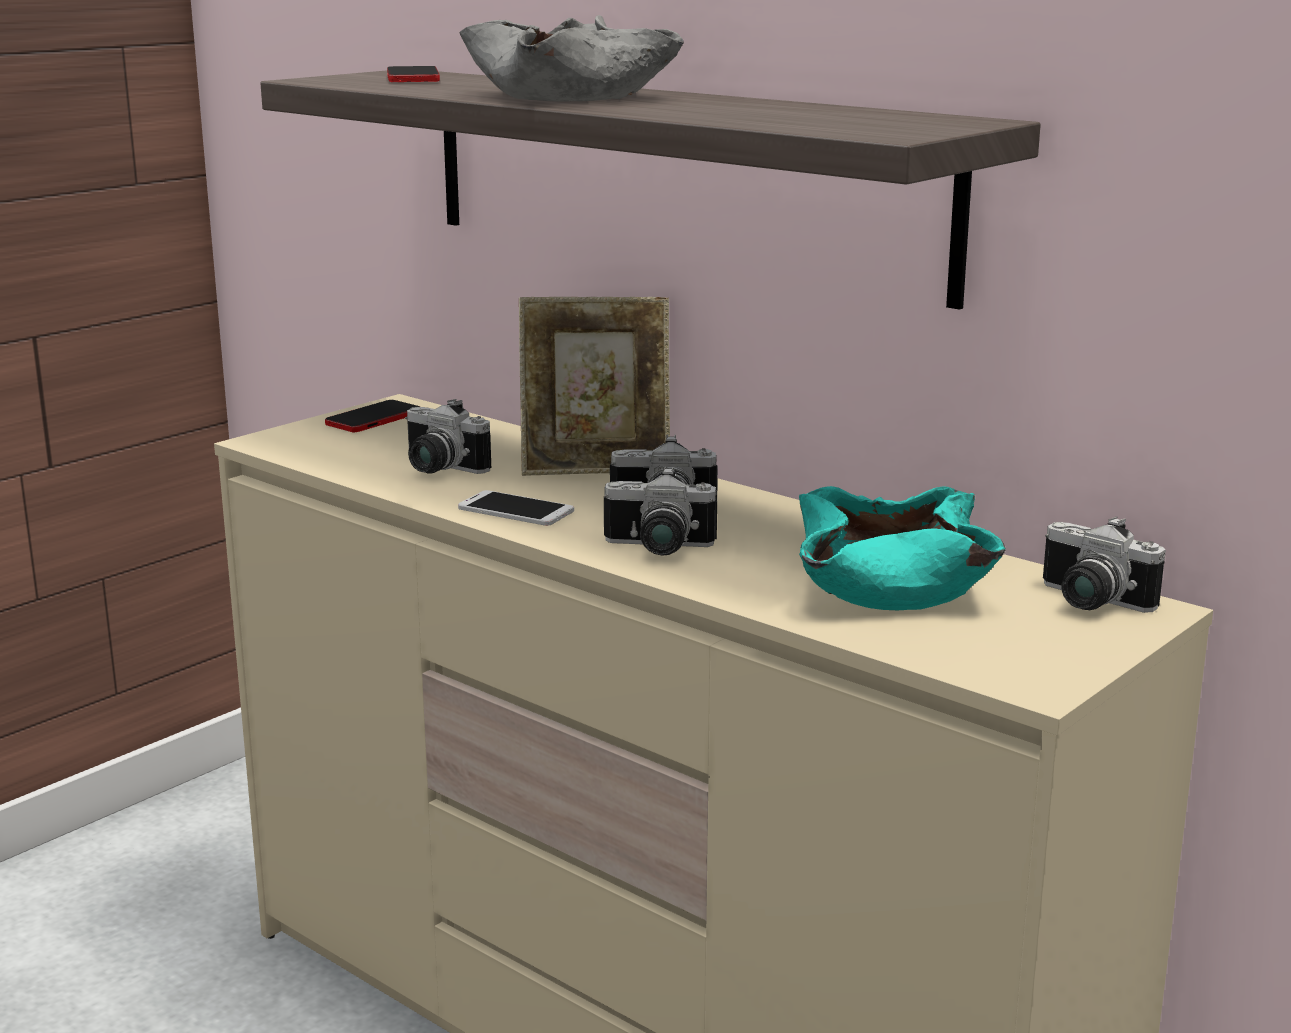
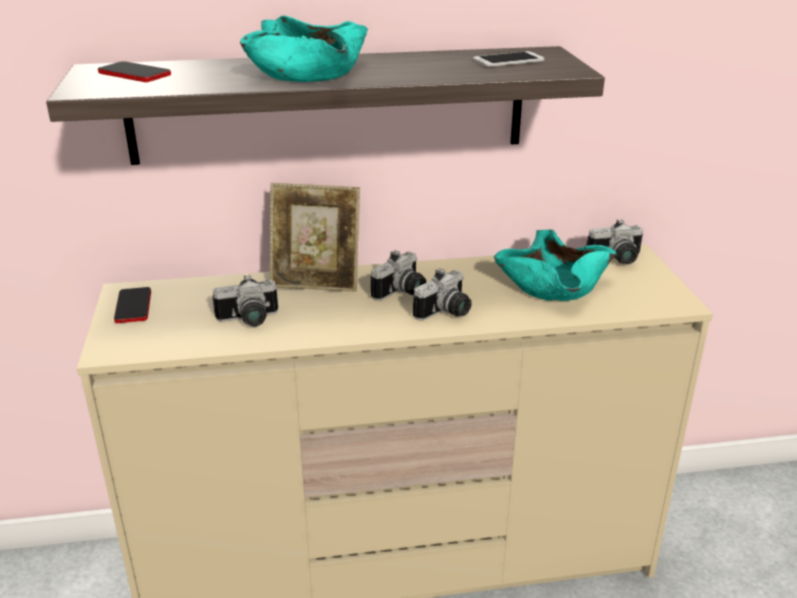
camera: 50 degrees left, 10 degrees up
(516, 510) = (344, 324): phone -> phone (508, 60)
(572, 96) = (309, 72): grey bowl -> turquoise bowl
(596, 466) = (316, 282): picture frame -> picture frame turned 60 degrees clockwise

